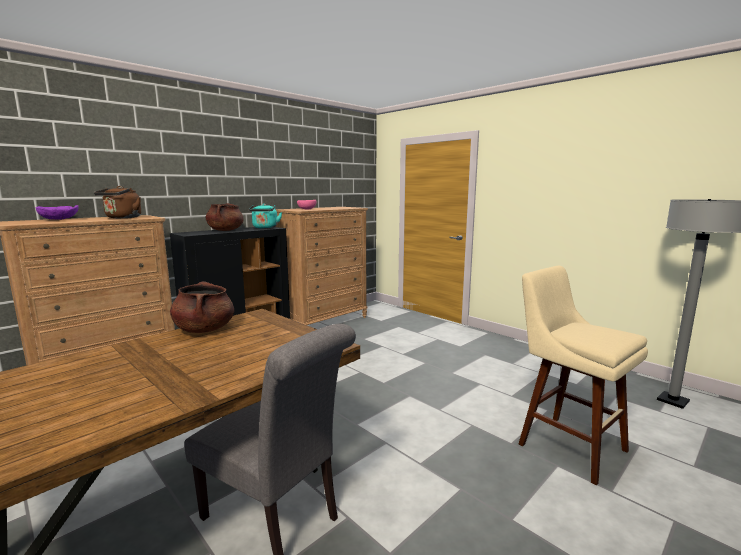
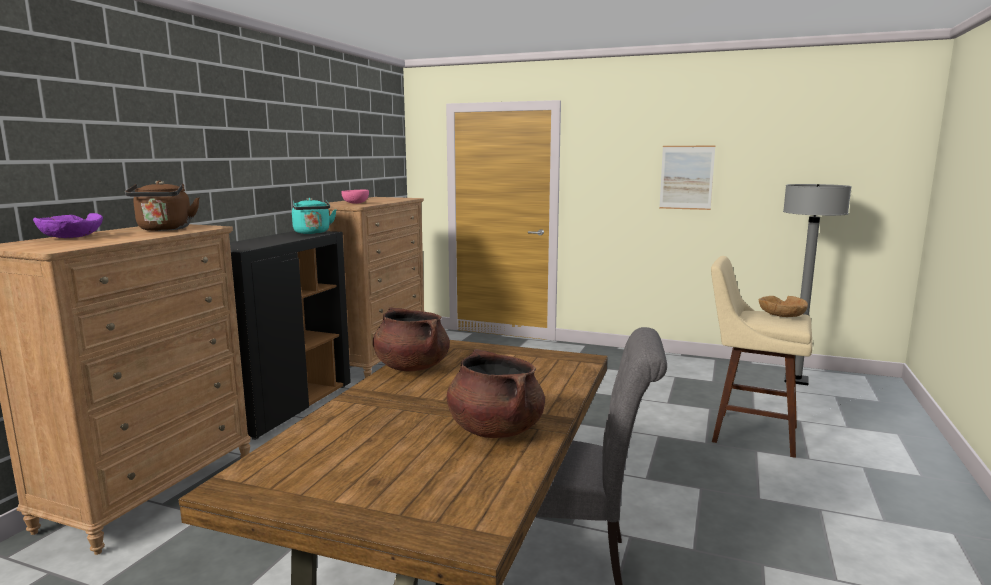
camera: 25 degrees left, 0 degrees up
(225, 230) = (269, 240): brown cooking pot -> brown cooking pot (495, 430)
(581, 193) = (686, 177): none -> picture
(605, 332) = (782, 315): none -> brown bowl

